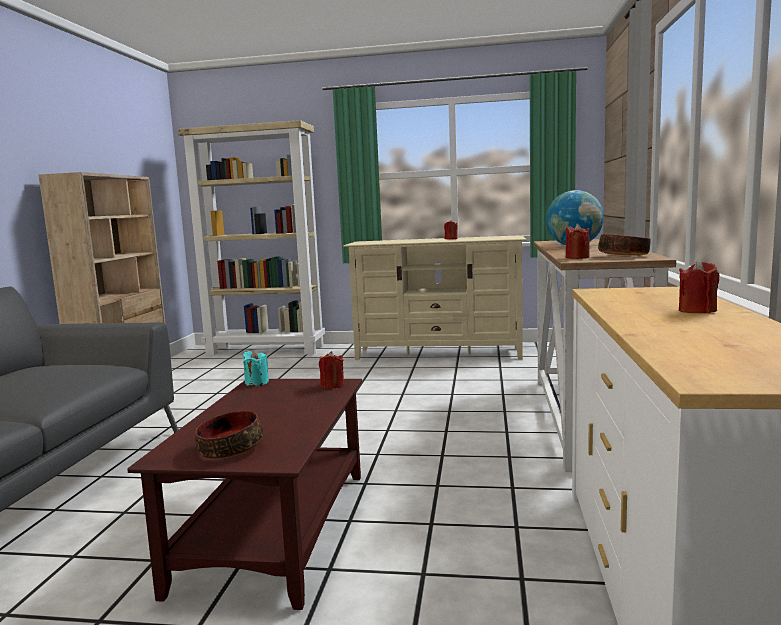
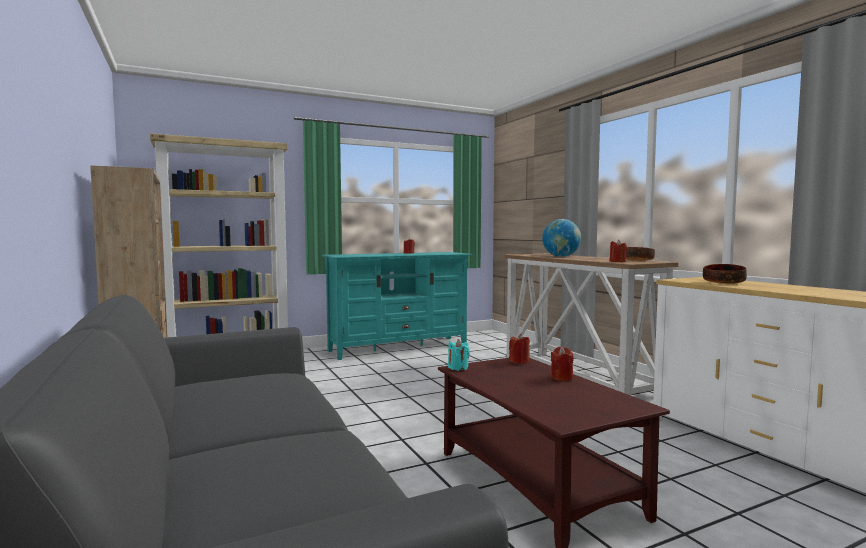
camera: 35 degrees left, 5 degrees down
(230, 448) = (588, 407): bowl -> bowl (723, 282)
(439, 353) = (398, 348): beige tv stand -> turquoise tv stand
(697, 310) = (776, 285): red candle -> red candle (561, 378)

